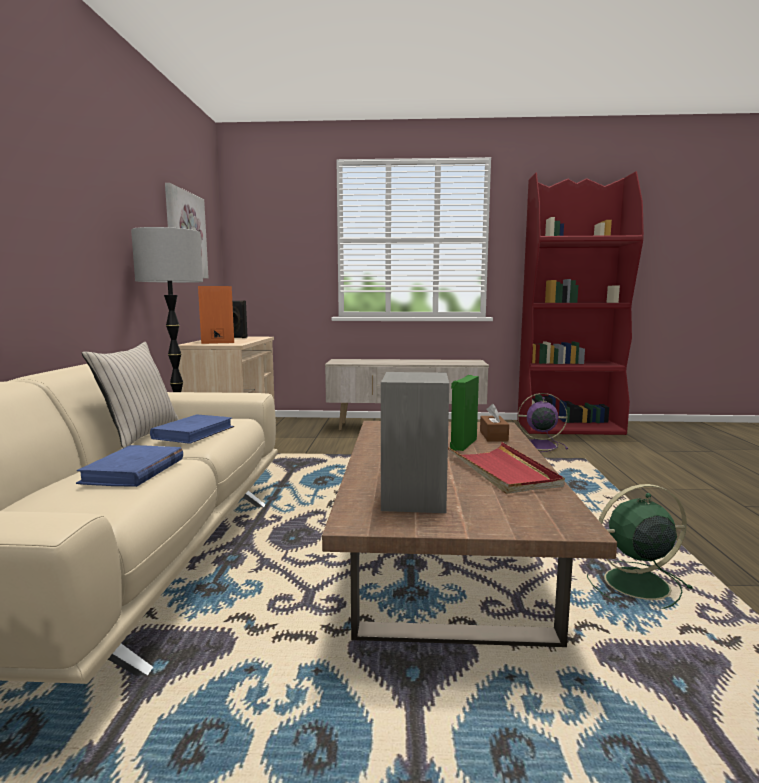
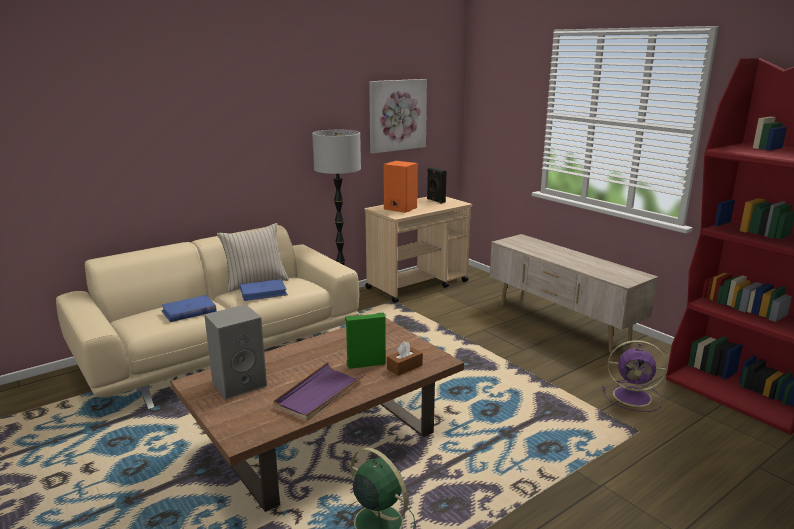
camera: 50 degrees right, 10 degrees up
(502, 471) = (319, 393): red tray -> purple tray
(539, 446) = (634, 397): purple fan -> purple fan turned 135 degrees clockwise

